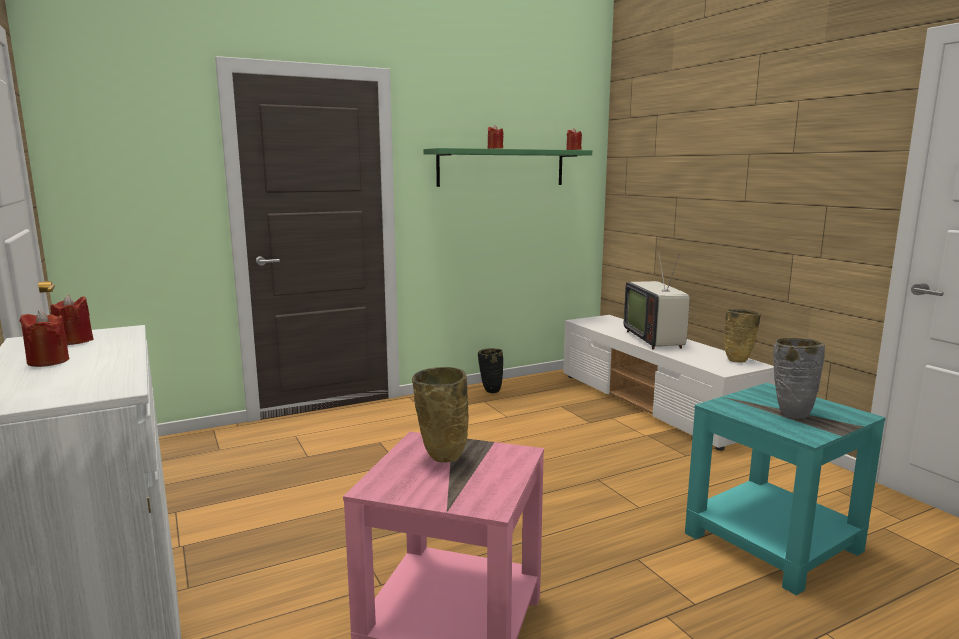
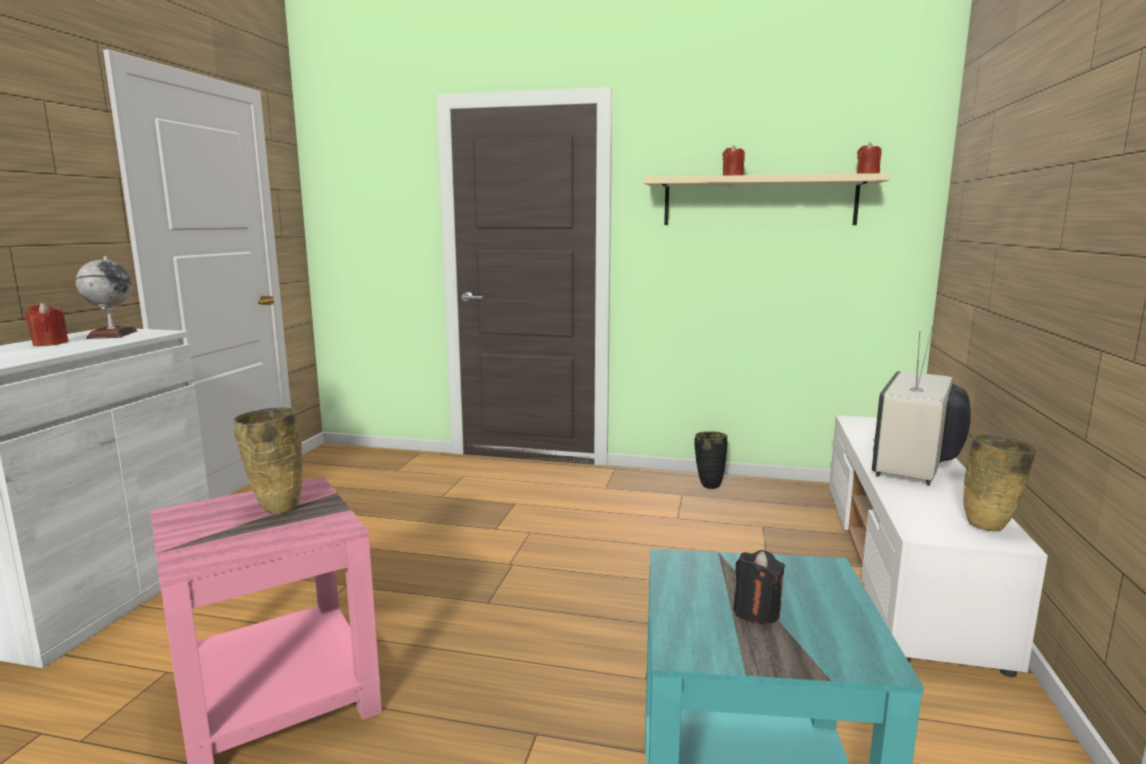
camera: 40 degrees right, 0 degrees up
(74, 341) = (112, 334): red candle -> globe
(501, 168) = (759, 201): green shelf -> beige shelf
(792, 413) = (756, 612): grey vase -> black candle

